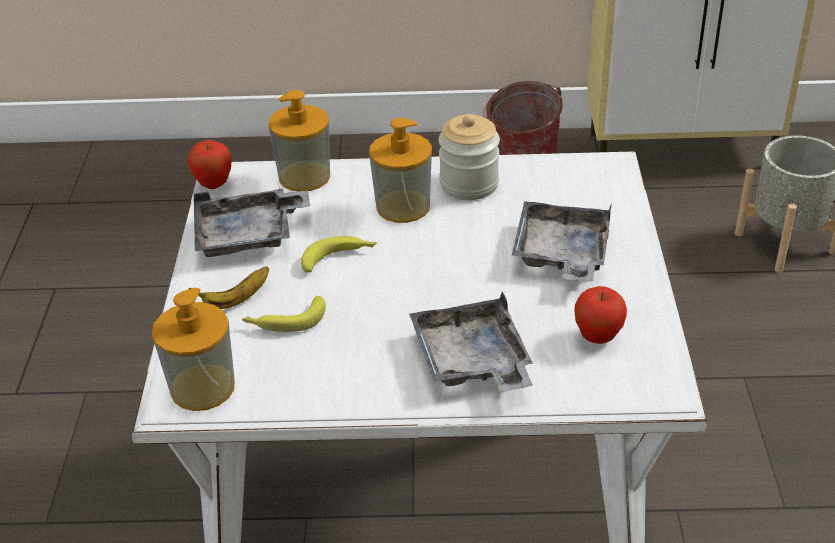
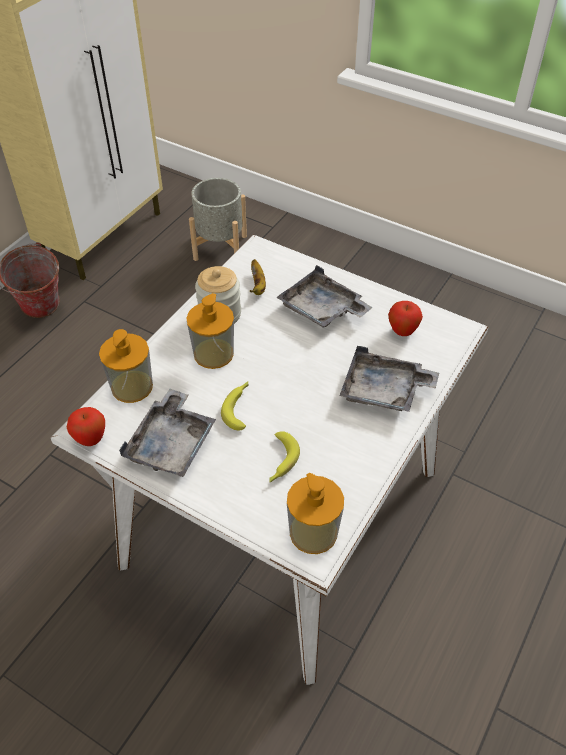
camera: 60 degrees left, 10 degrees up
(236, 300) = (237, 479): banana -> banana (258, 285)

